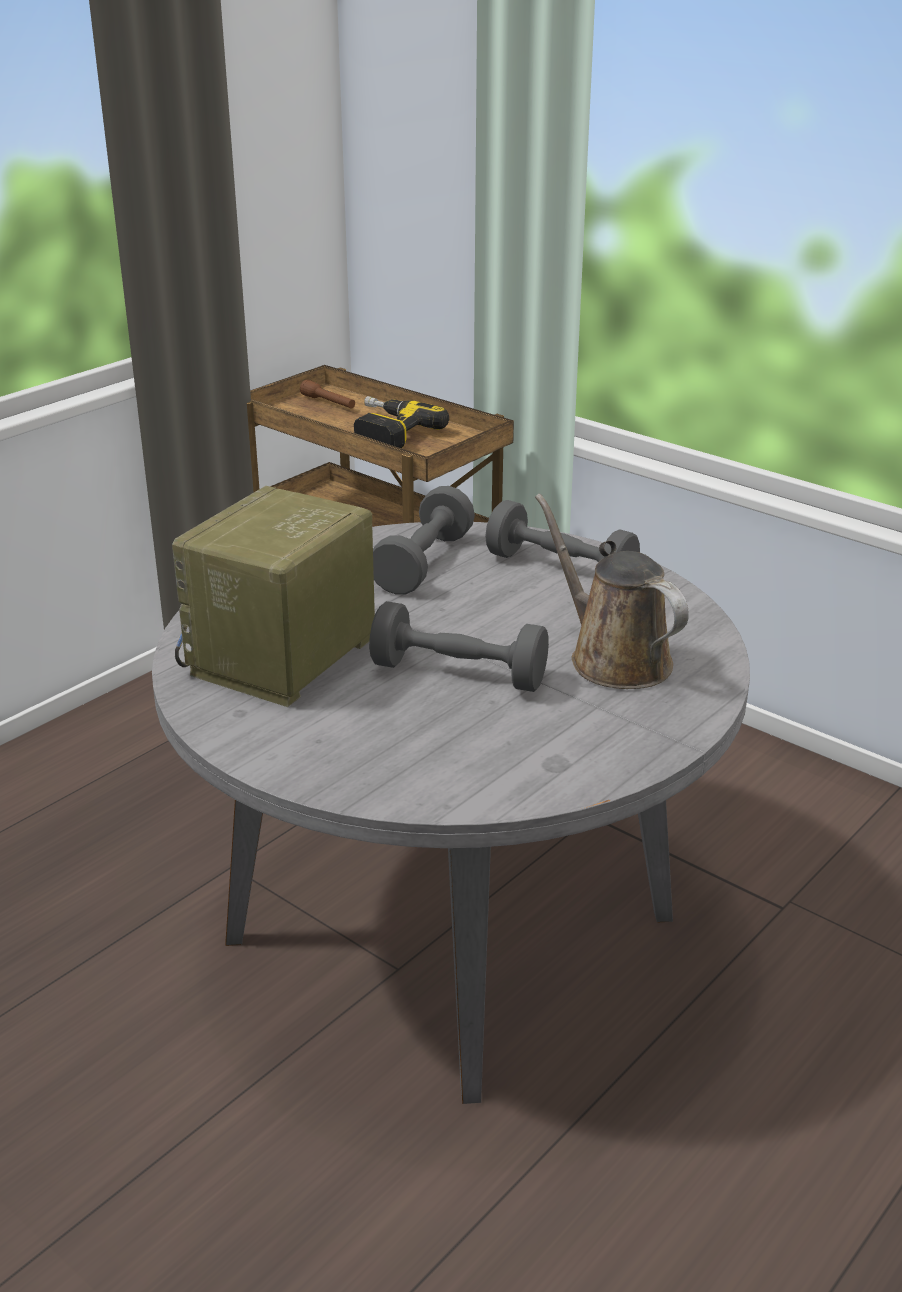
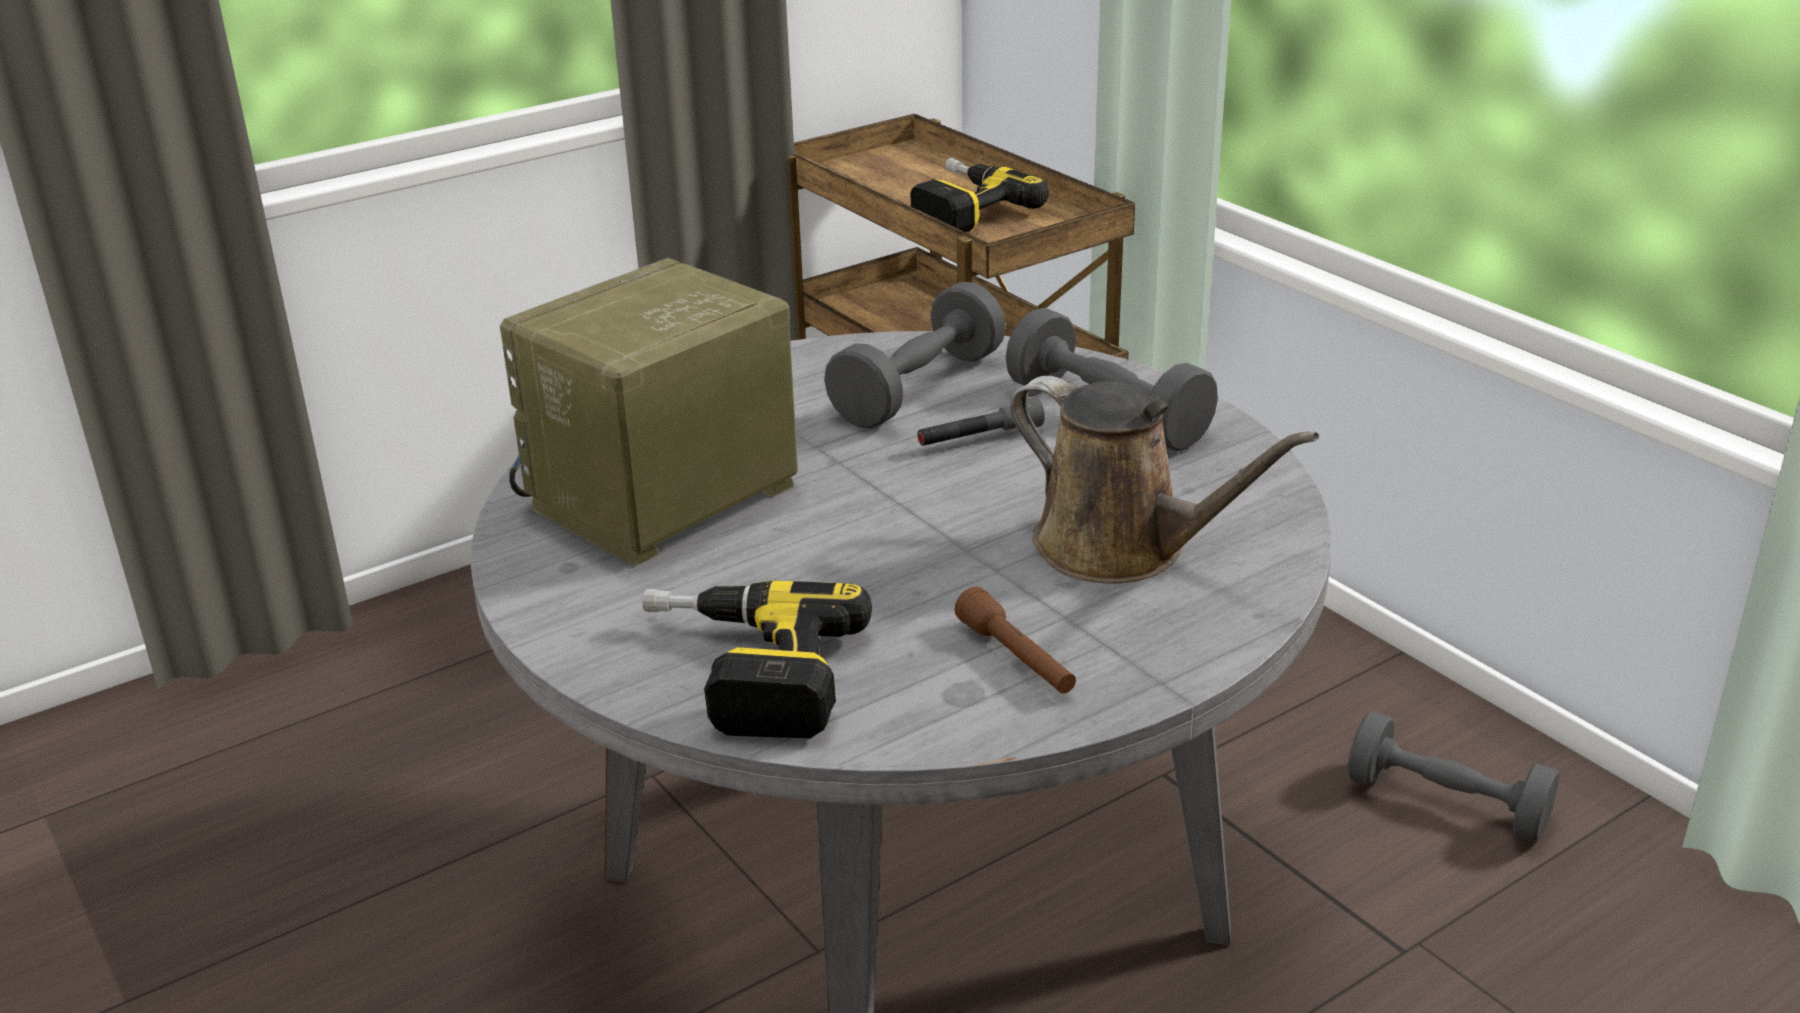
camera: 15 degrees right, 0 degrees up
(328, 403) = (905, 165): brown flashlight -> brown flashlight (1016, 659)
(402, 770) = (742, 674): none -> power drill
(458, 674) = (889, 547): grey dumbbell -> grey dumbbell (1446, 804)
(483, 594) = (979, 438): none -> grey flashlight
(613, 658) = (1122, 549): brown watering can -> brown watering can turned 150 degrees clockwise

